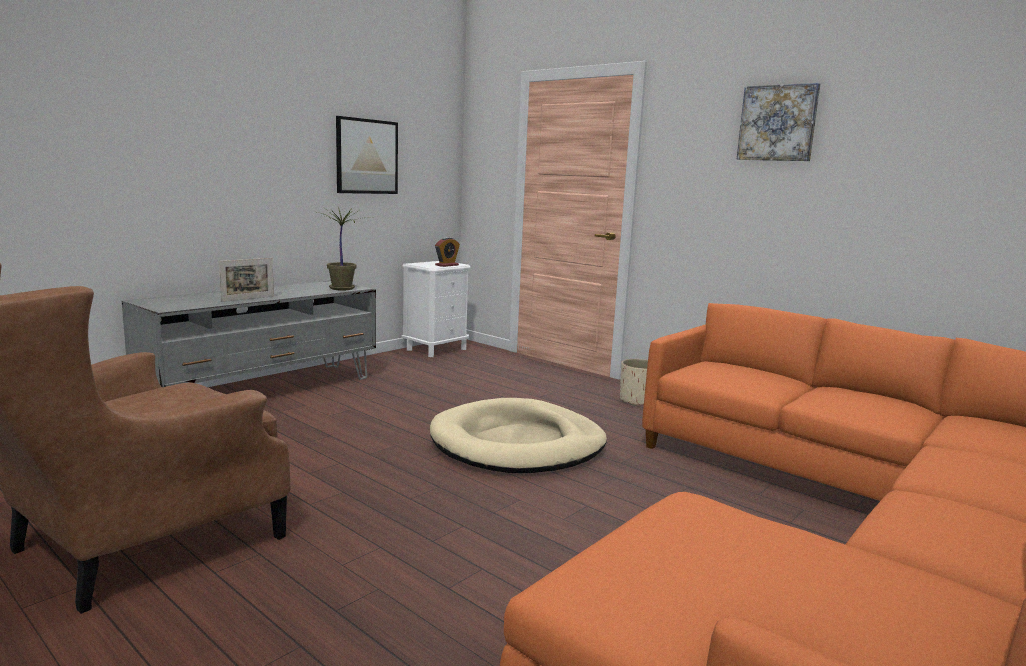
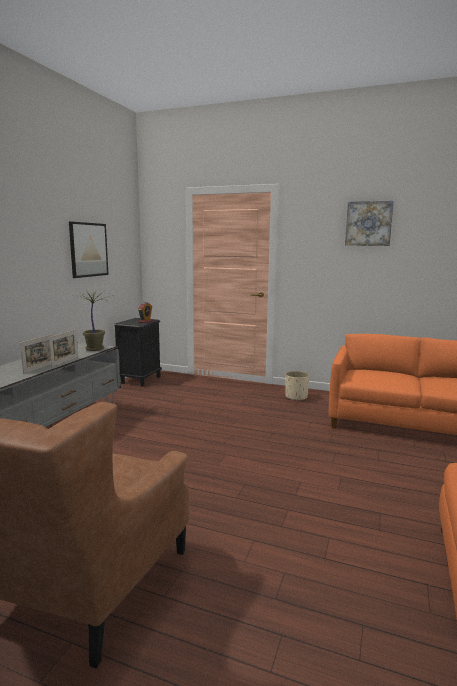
camera: 20 degrees left, 0 degrees up
(285, 296) = (65, 361): none -> picture frame
(436, 349) = (140, 380): white nightstand -> black nightstand
(518, 444) = (260, 441): beige dog bed -> none

